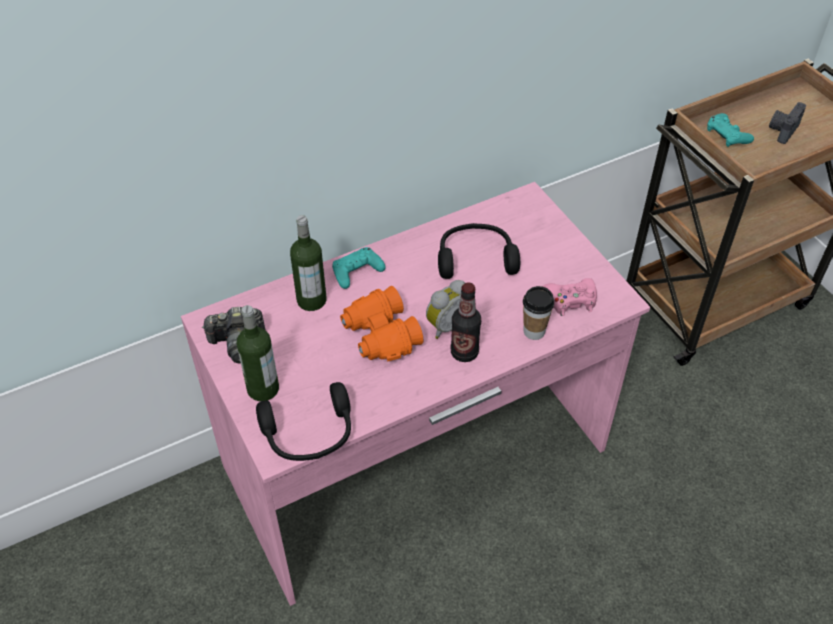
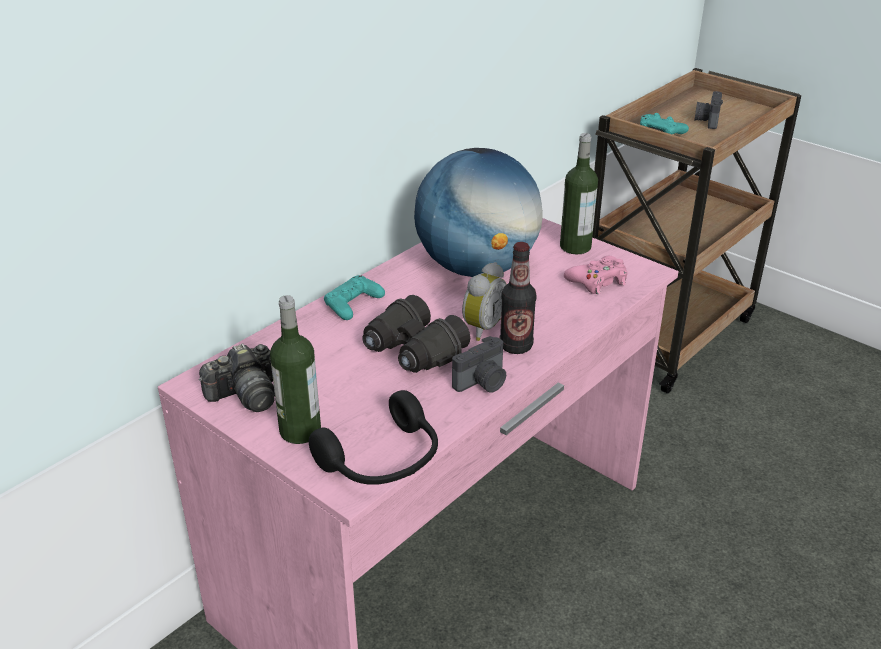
camera: 20 degrees left, 15 degrees down
(311, 300) = (314, 338): bottle -> bottle (575, 247)
(380, 336) = (413, 352): orange binoculars -> black binoculars
(419, 382) = (483, 383): none -> camera
(475, 258) = (477, 268): black headphones -> globe
(534, 331) = (577, 313): cup -> none

